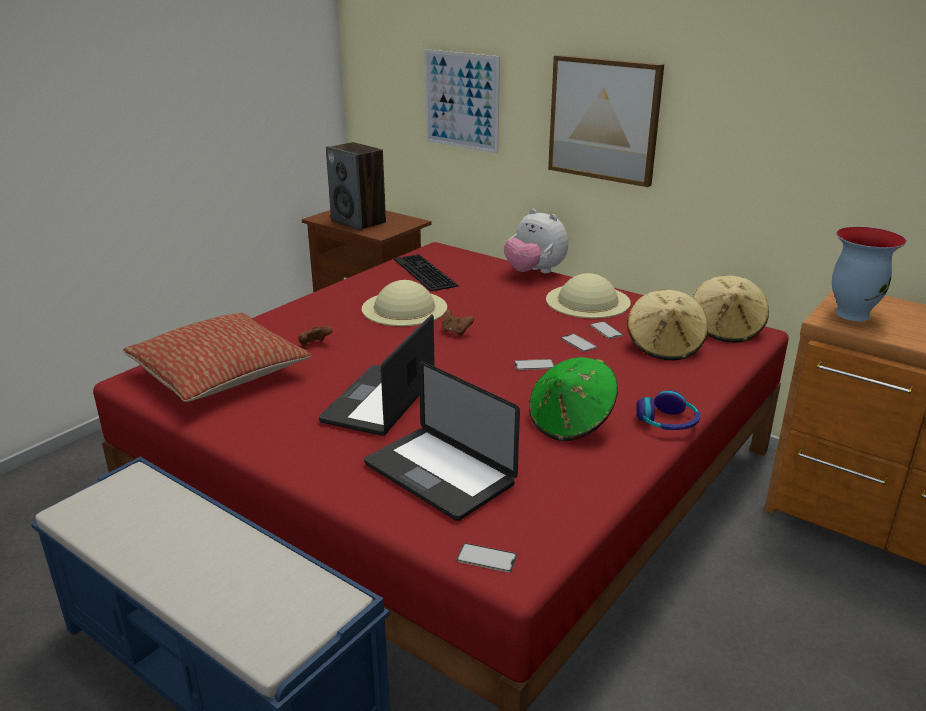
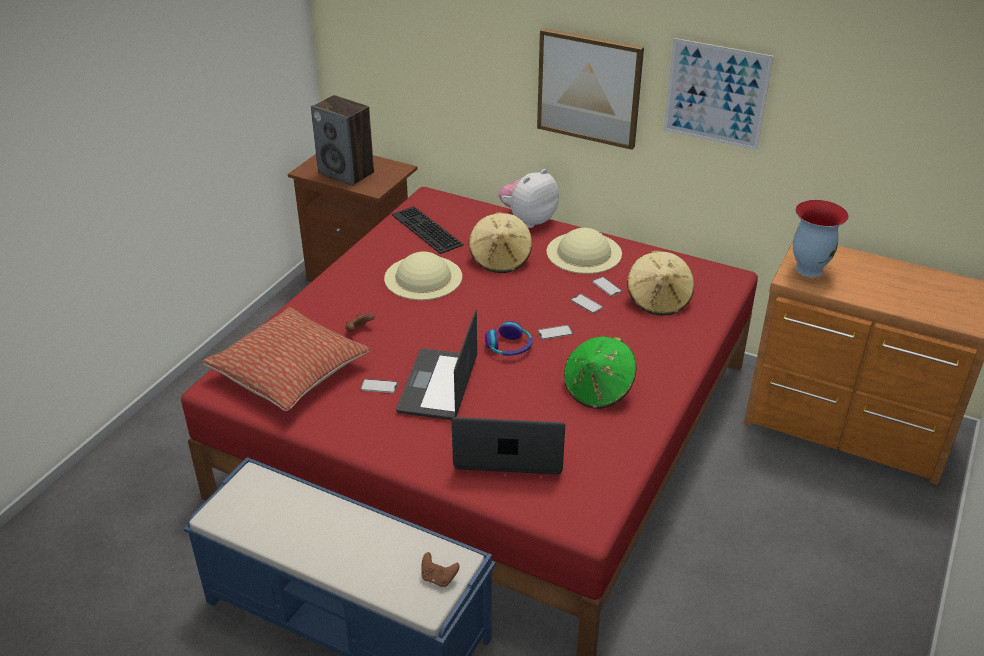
camera: 10 degrees left, 10 degrees up
(439, 474) = (509, 451): laptop -> laptop turned 150 degrees clockwise
(456, 332) = (478, 302): brown game controller -> brown game controller (438, 578)
(461, 101) = (445, 58): picture -> picture (716, 94)
(486, 558) = (565, 518): phone -> phone (379, 386)
(534, 272) = (528, 220): plush toy -> plush toy turned 105 degrees clockwise
(667, 422) = (673, 380): headphones -> headphones (509, 347)
(726, 329) = (706, 275): beige hat -> beige hat (500, 259)

